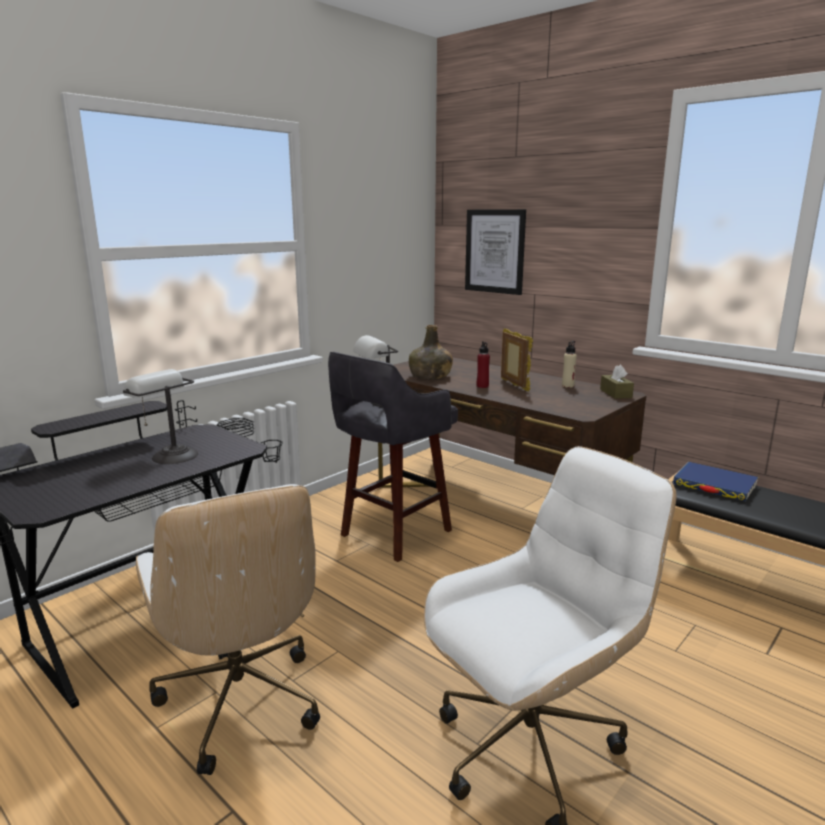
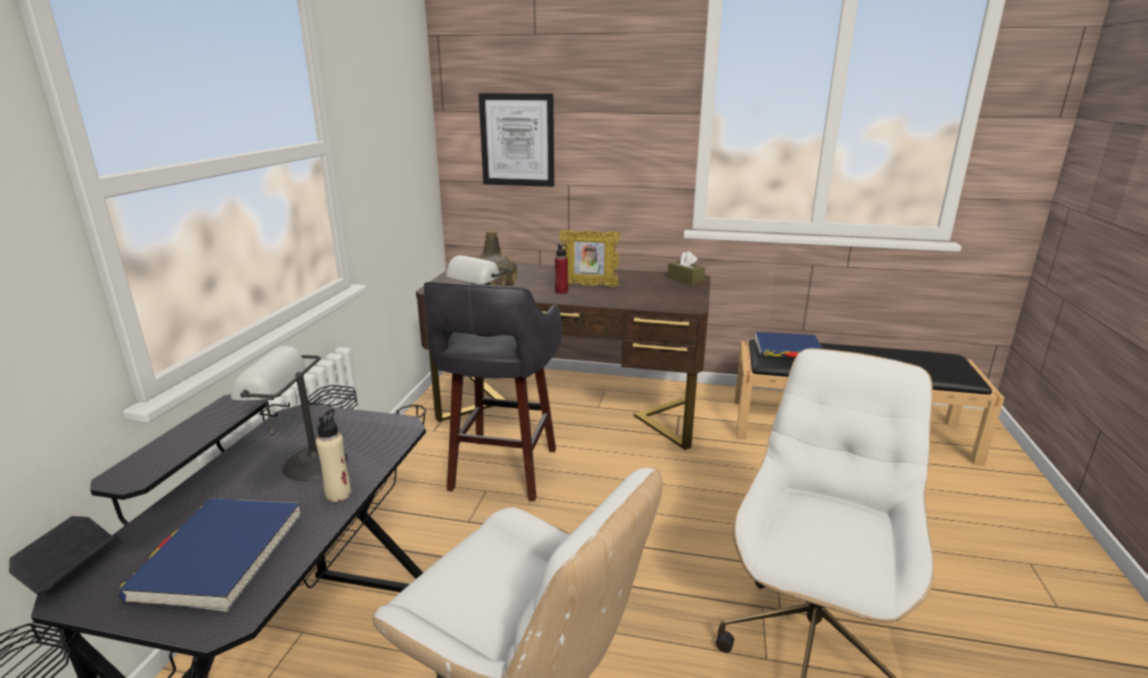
camera: 30 degrees left, 5 degrees up
(72, 486) = (219, 556): none -> blue book
(513, 385) = (589, 285): picture frame -> picture frame turned 150 degrees clockwise
(568, 386) = (636, 278): beige bottle -> beige bottle (338, 494)

